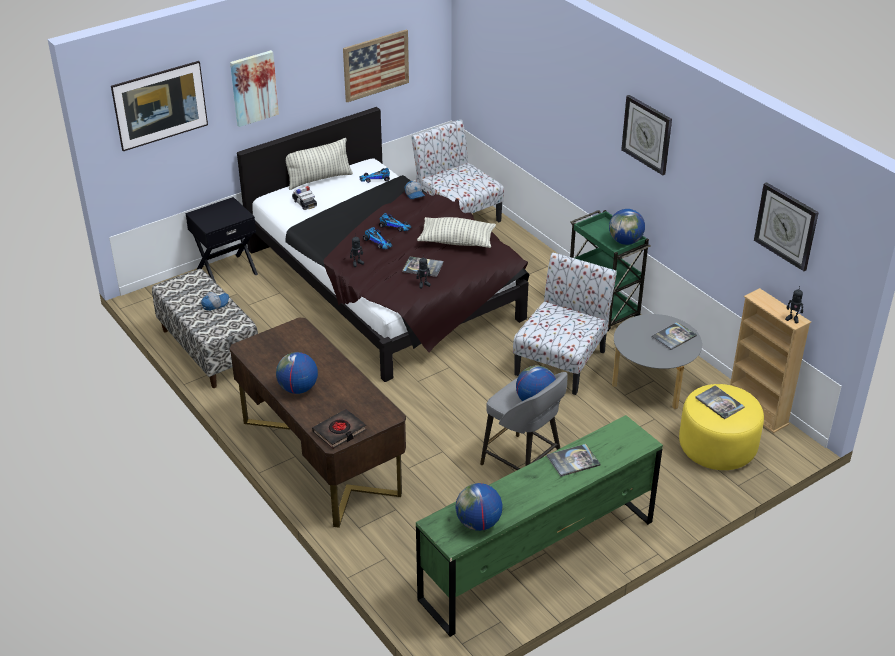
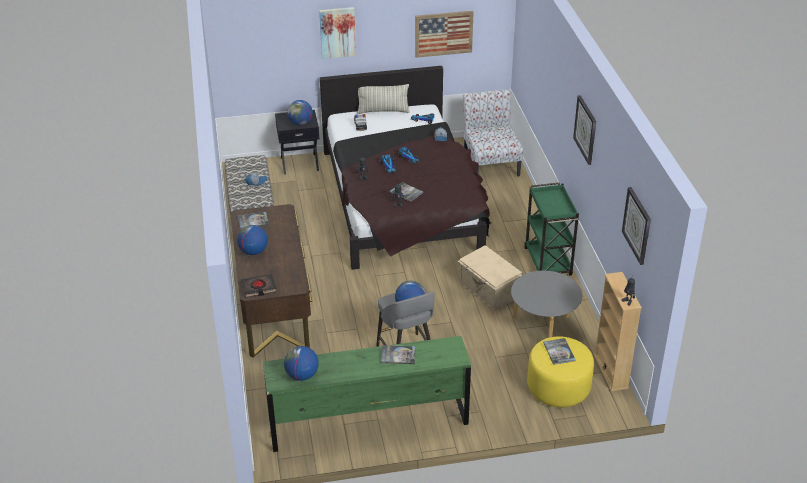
camera: 25 degrees right, 0 degrees up
(162, 121) = (262, 43): picture -> none
(457, 241) = (445, 180): pillow -> none
(561, 361) = (488, 291): chair -> beige storage box
(625, 241) = (562, 211): globe -> globe (300, 123)
(673, 336) = (560, 293): book -> book (253, 221)

